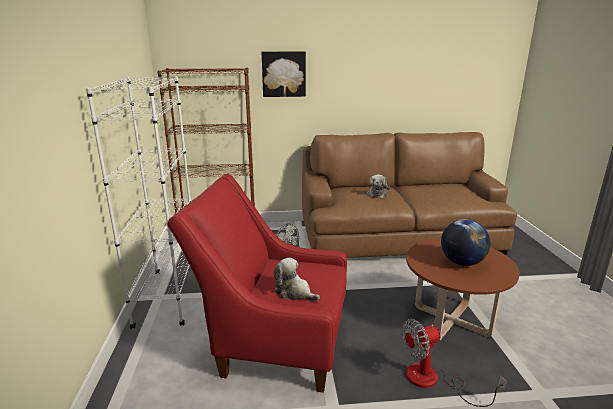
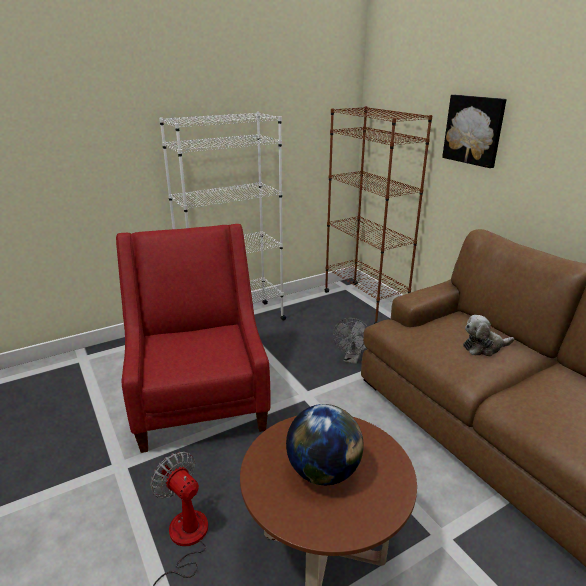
camera: 65 degrees right, 5 degrees up
(294, 292) = (175, 354): plush toy -> none

